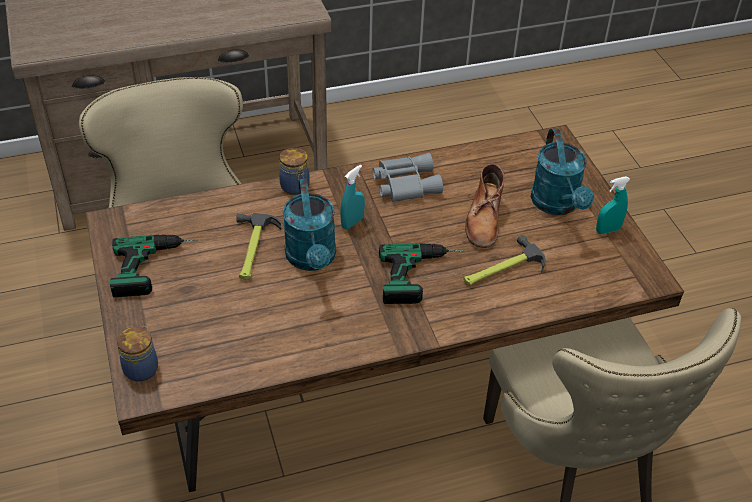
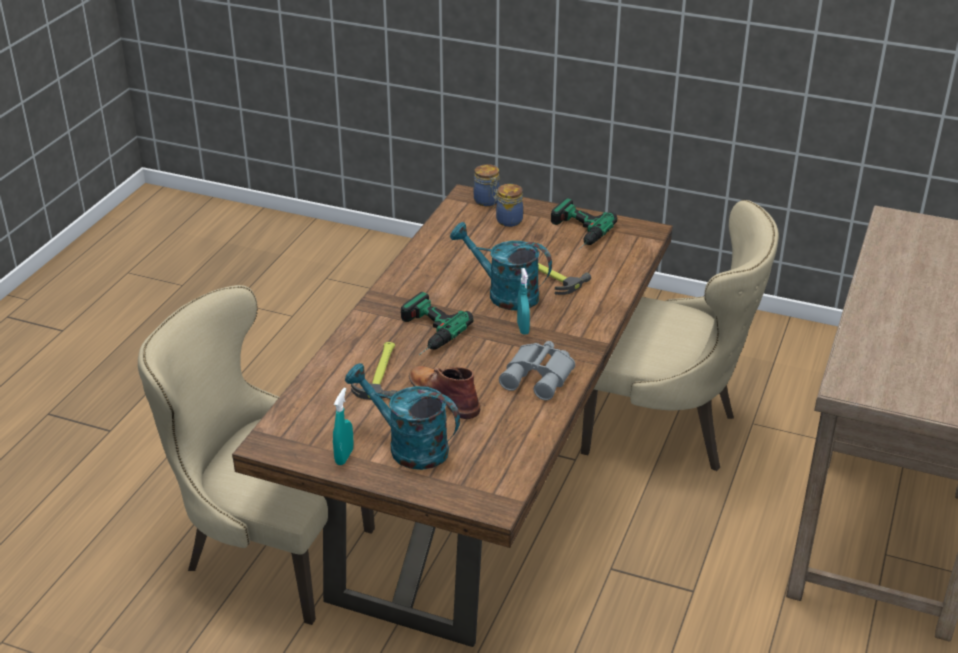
camera: 130 degrees right, 10 degrees down
(295, 187) = (599, 320): jar -> jar (508, 220)

